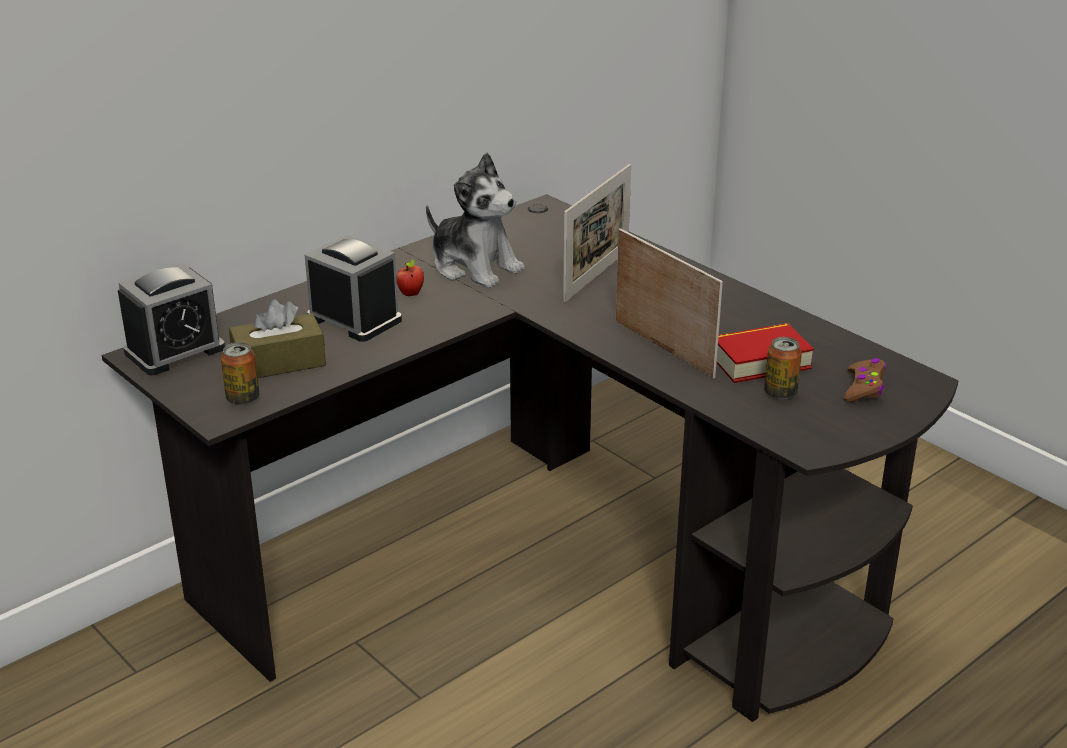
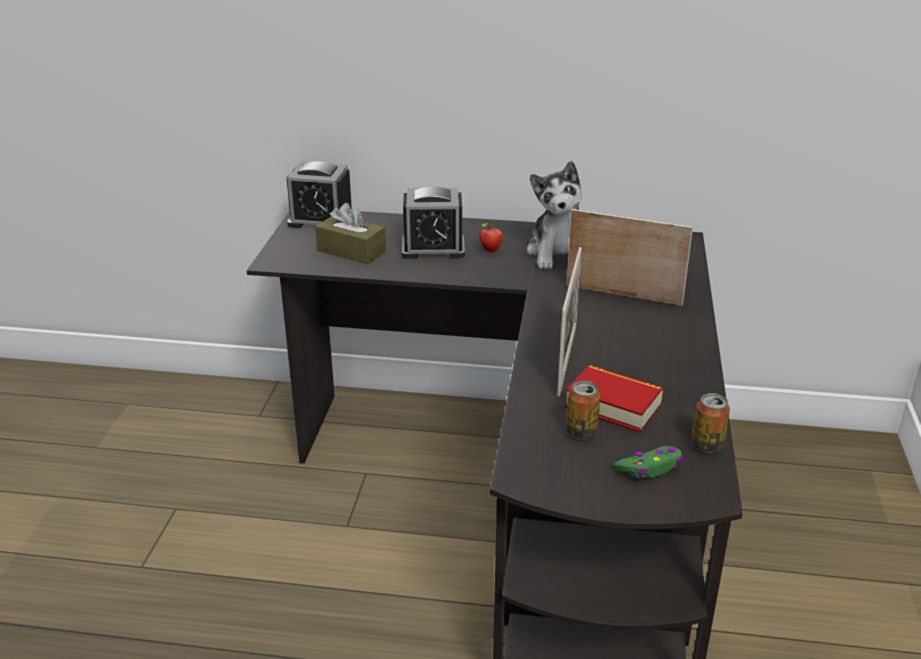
camera: 50 degrees right, 0 degrees up
(243, 398) = (299, 259): can -> can (707, 445)
(354, 319) = (433, 248): alarm clock -> alarm clock turned 90 degrees clockwise
(596, 275) = (623, 295): picture frame -> picture frame turned 150 degrees counterclockwise
(864, 388) = (650, 468): brown game controller -> green game controller

